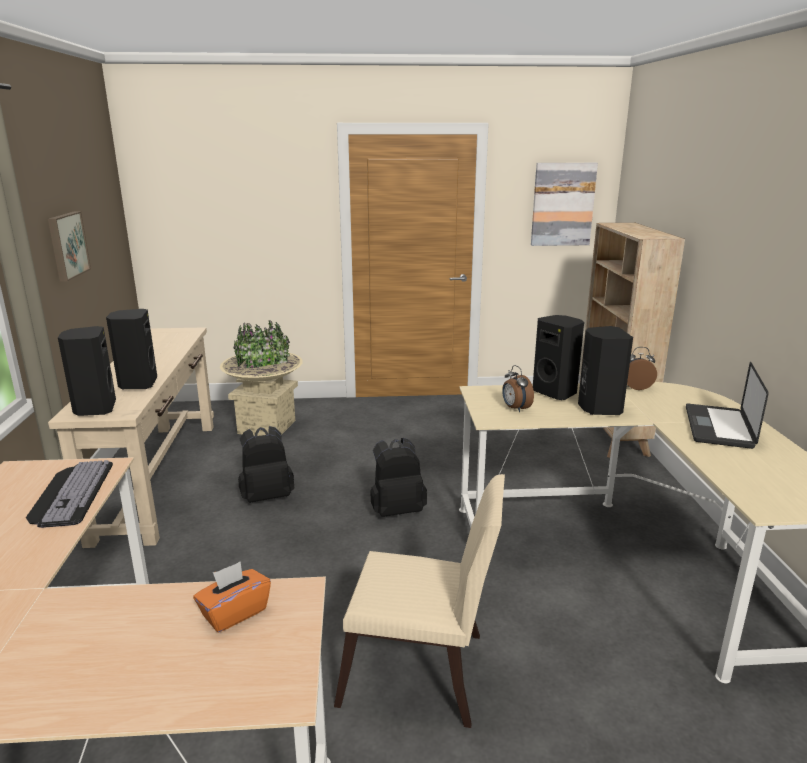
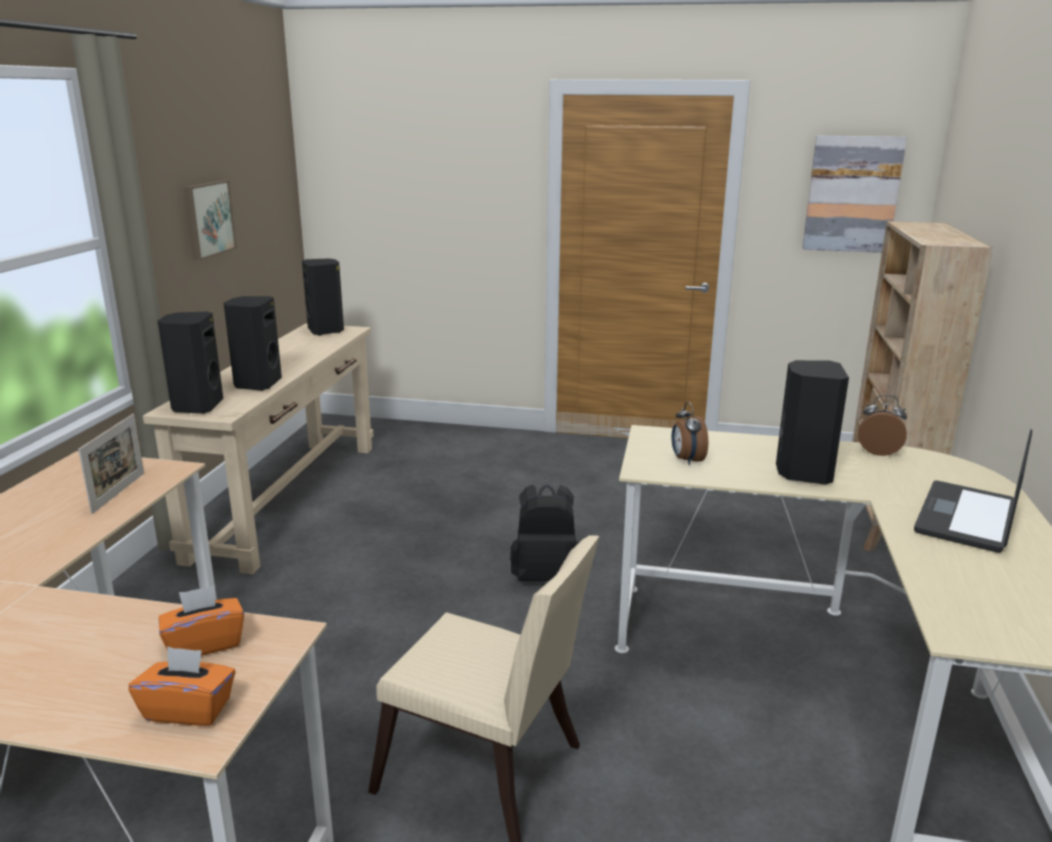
camera: 15 degrees right, 0 degrees up
(70, 493) = (119, 492): keyboard -> picture frame
(256, 671) = (189, 709): none -> orange tissue box
(267, 427) = (433, 456): beige planter -> none
(267, 496) = (398, 537): black backpack -> none
(555, 392) = (756, 446): black speaker -> black speaker (326, 331)

